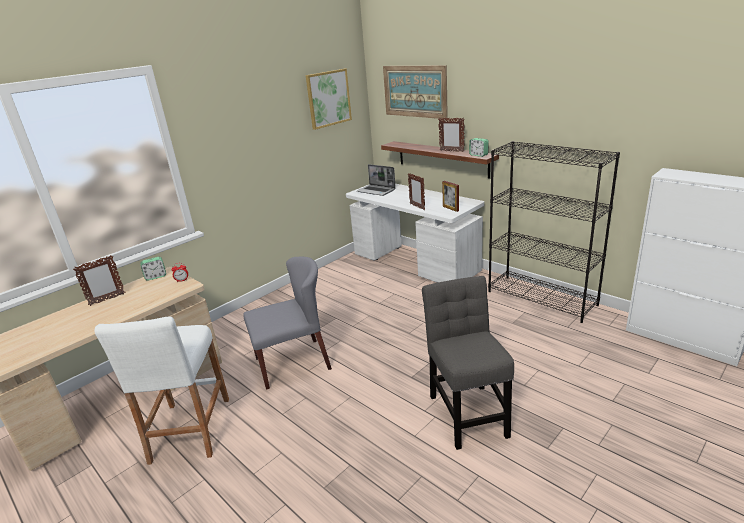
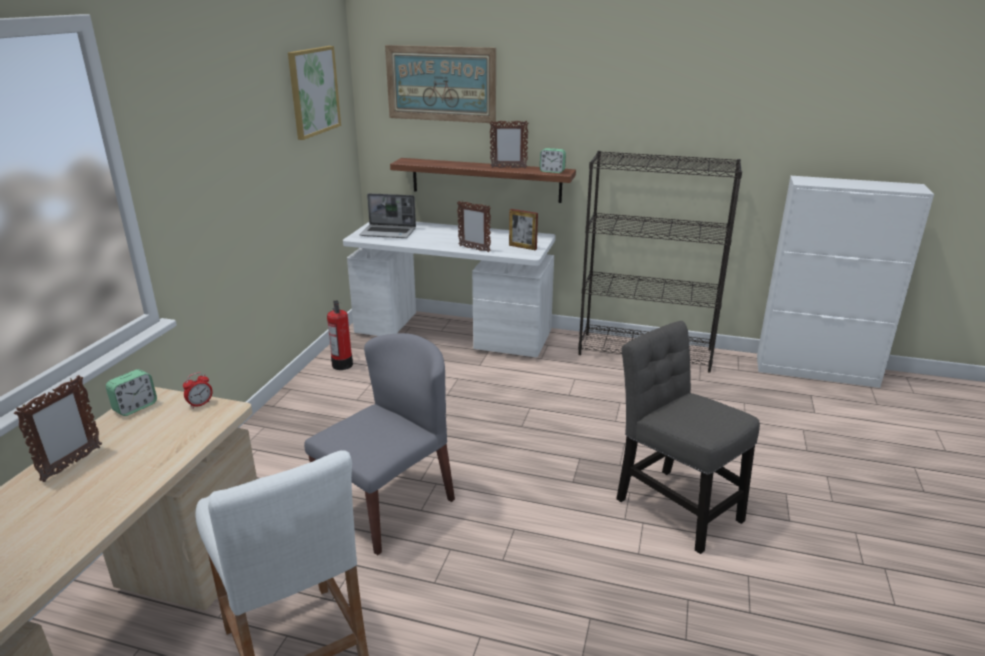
camera: 30 degrees left, 0 degrees up
(334, 273) = (342, 364): none -> fire extinguisher

